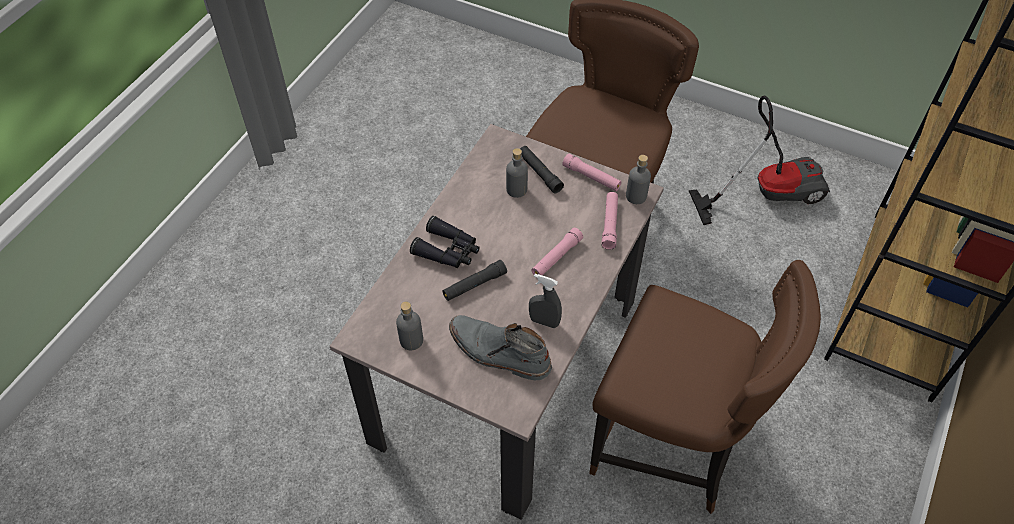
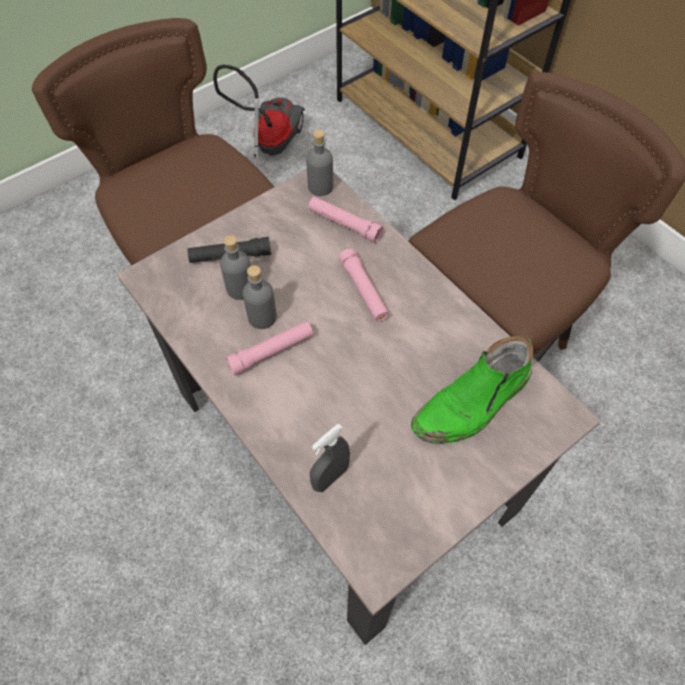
camera: 65 degrees left, 5 degrees up
(411, 340) = (412, 497): grey bottle -> grey bottle (262, 317)
(448, 251) = (291, 399): black binoculars -> none
(474, 285) = (360, 390): black flashlight -> none
(498, 352) = (472, 403): grey boot -> green boot
(544, 322) = (448, 339): grey spray bottle -> grey spray bottle (330, 477)
(591, 177) = (269, 212): pink flashlight -> pink flashlight (271, 352)

